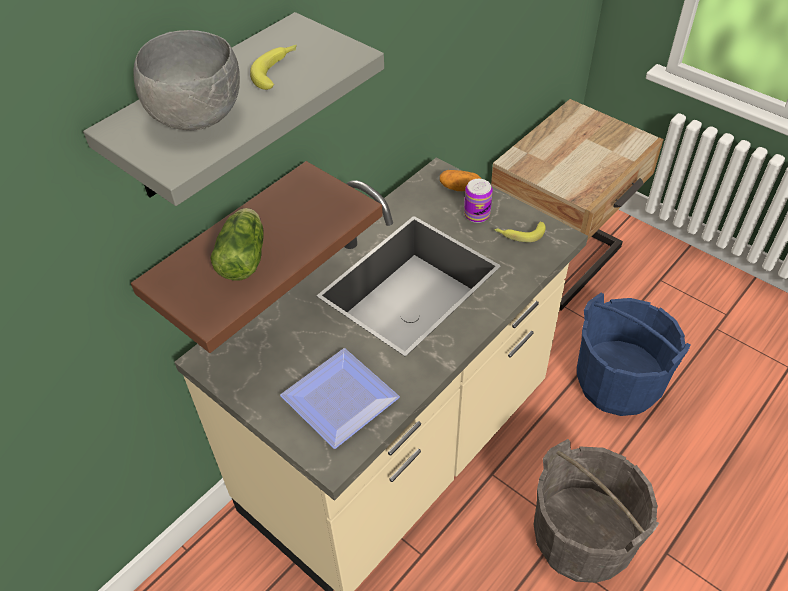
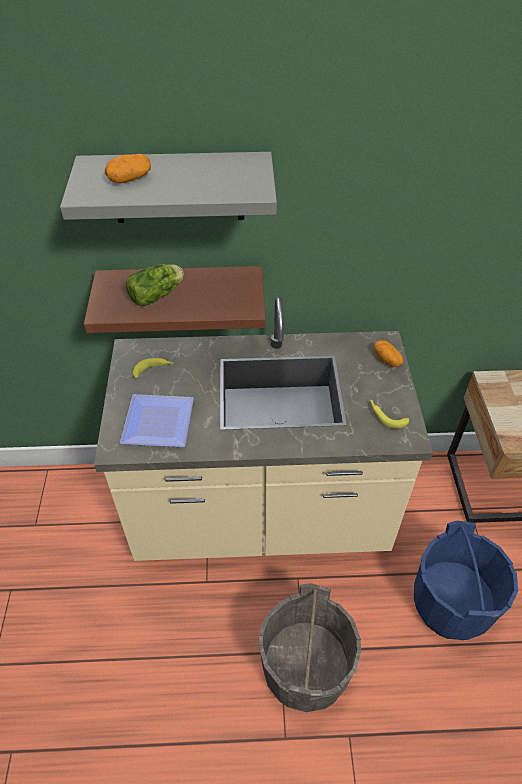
camera: 45 degrees right, 0 degrees up
(199, 116) = (130, 179): grey bowl -> potato
(277, 71) = (204, 178): banana -> banana (154, 370)
(477, 214) = (375, 383): can -> none

